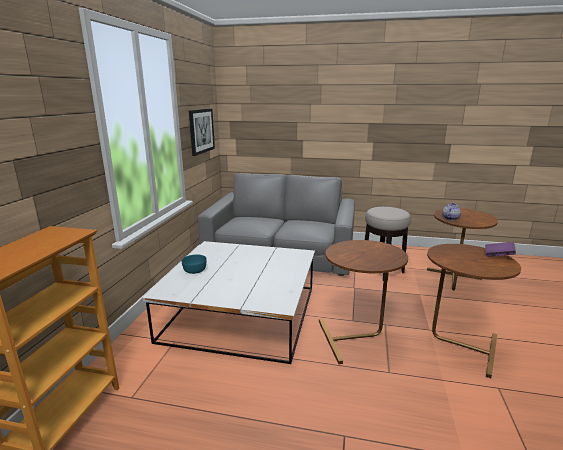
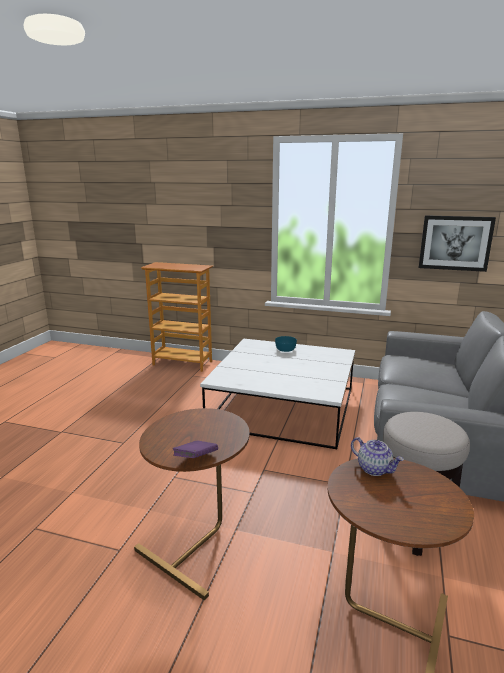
camera: 95 degrees right, 0 degrees up
(358, 338) = (231, 467): brown side table -> none

